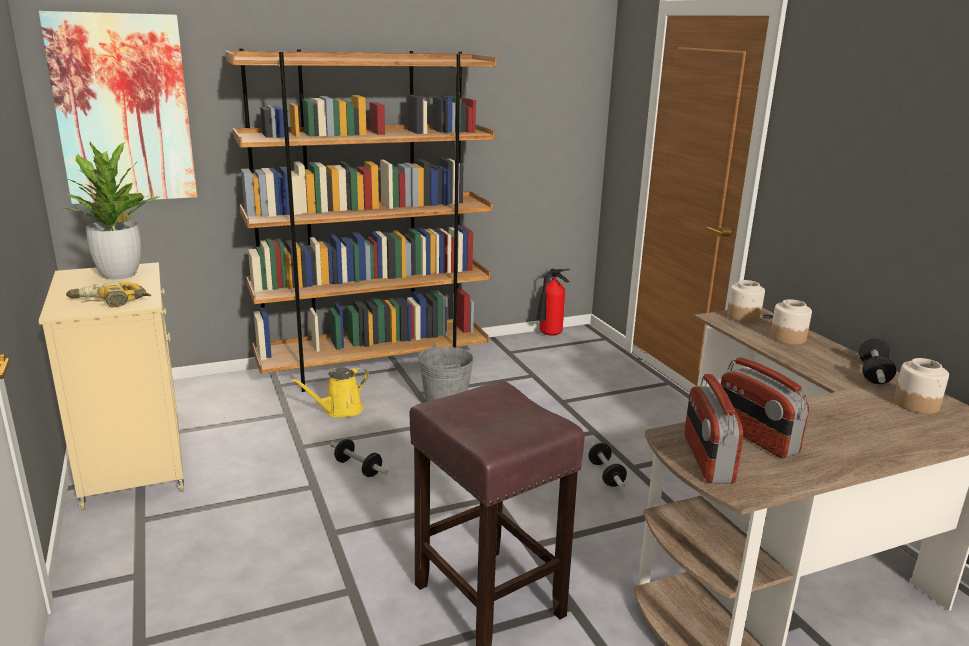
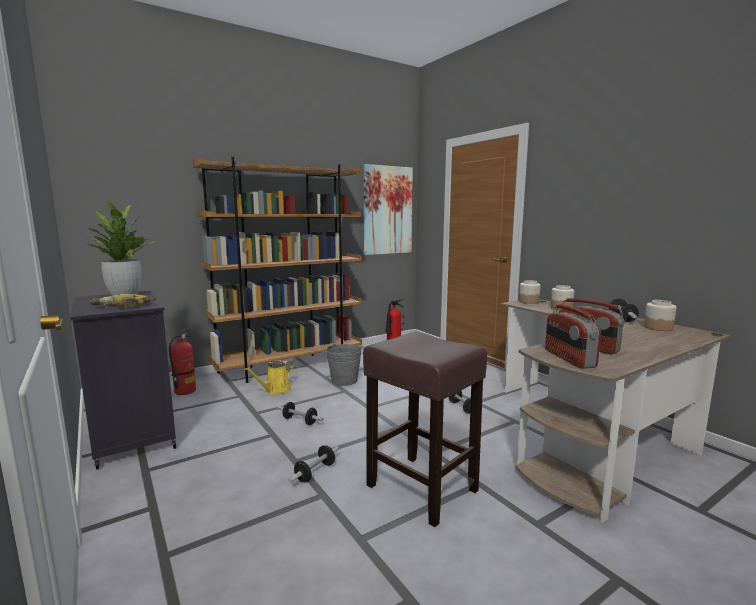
camera: 10 degrees left, 10 degrees down
(123, 110) = (122, 197): picture -> picture (387, 210)
(134, 462) = (132, 435): beige cabinet -> black cabinet
(215, 397) = (185, 391): none -> fire extinguisher
(353, 555) = (315, 472): none -> dumbbell

